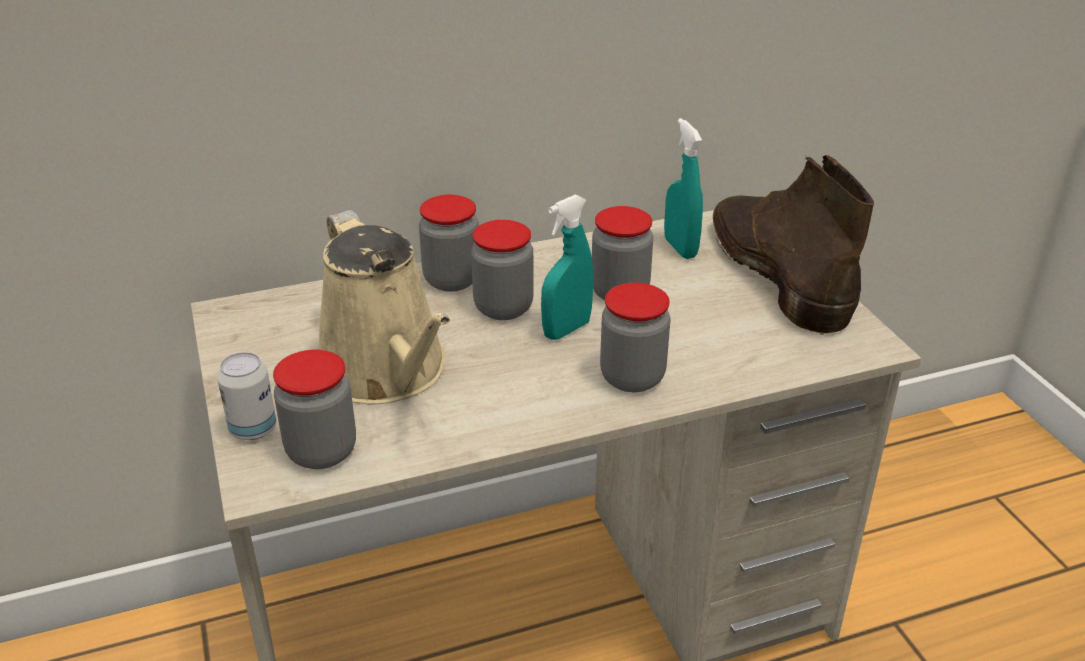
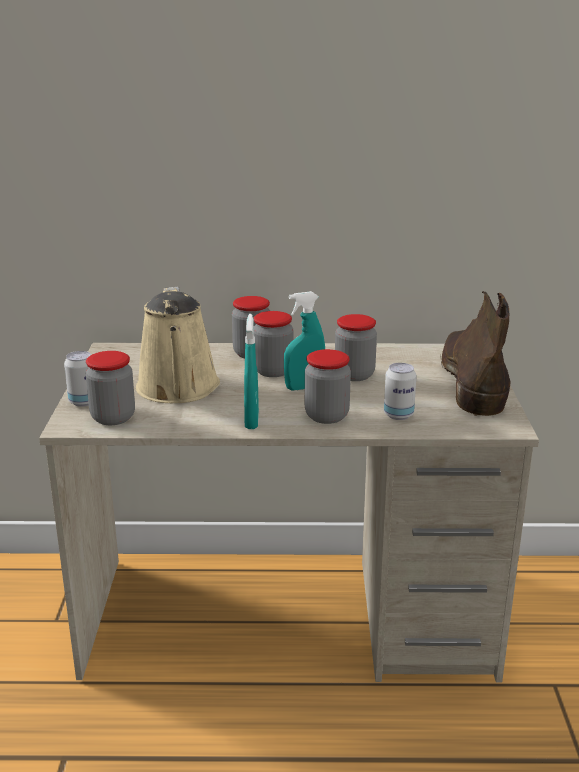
camera: 20 degrees right, 10 degrees down
(680, 248) = (415, 359): turquoise spray bottle -> turquoise spray bottle (251, 421)
(725, 354) = (398, 415): none -> can

